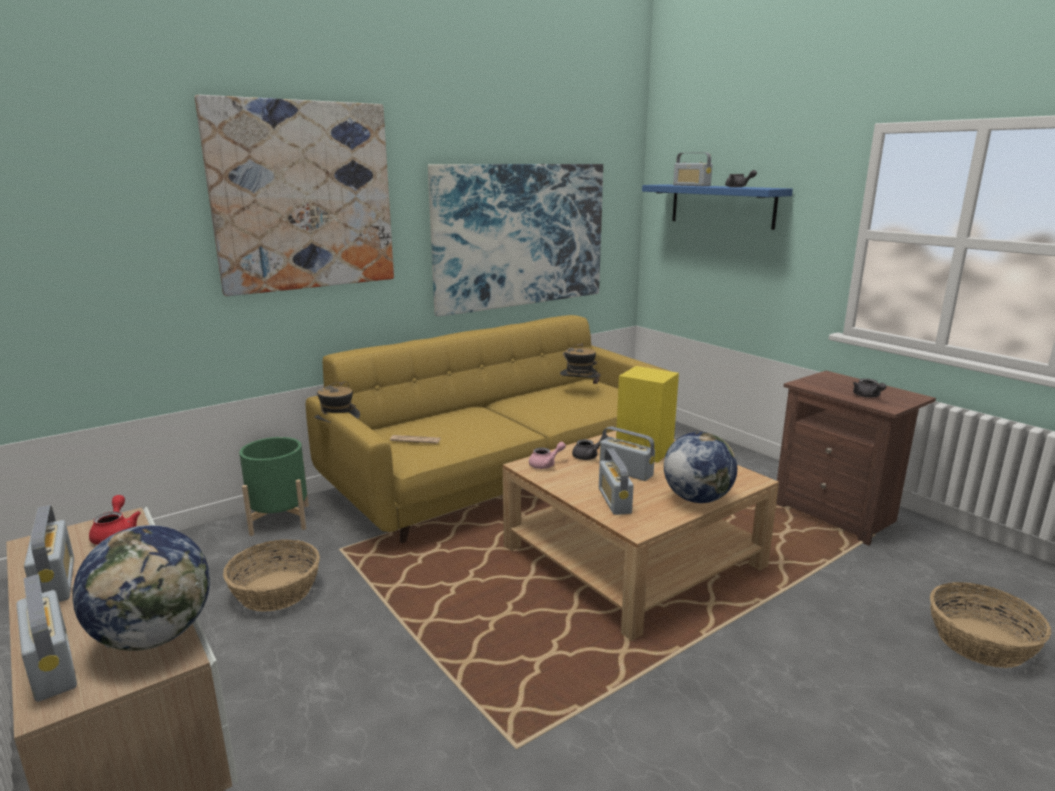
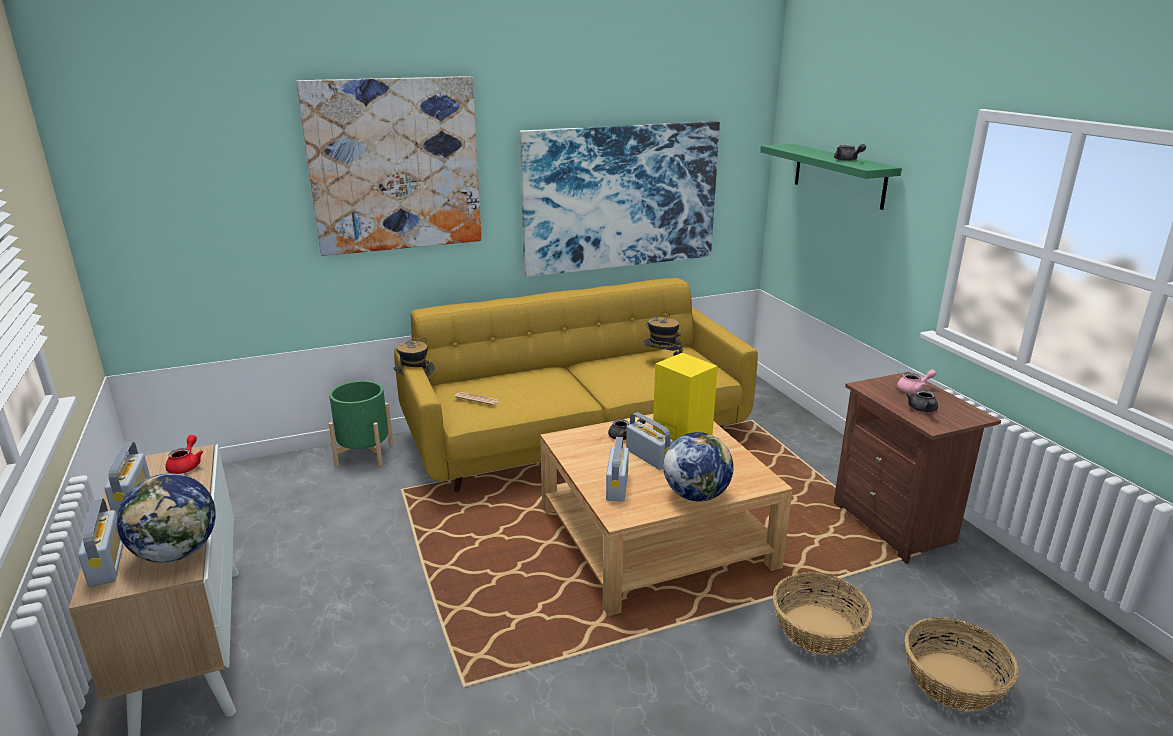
camera: 15 degrees right, 5 degrees up
(276, 591) = (336, 519): basket -> basket (817, 629)
(546, 464) = (579, 440): pink teapot -> pink teapot (914, 390)
(691, 185) = (806, 152): radio -> none
(722, 205) = (839, 175): blue shelf -> green shelf

